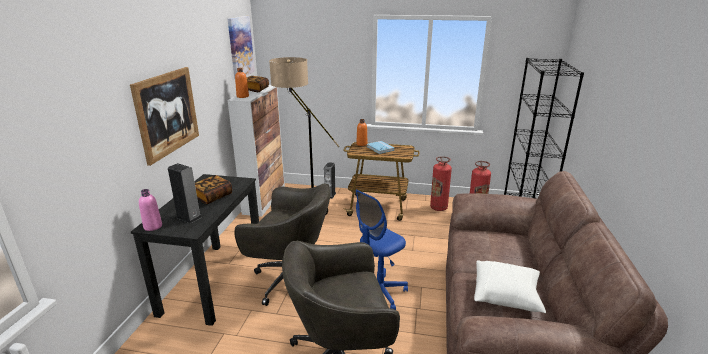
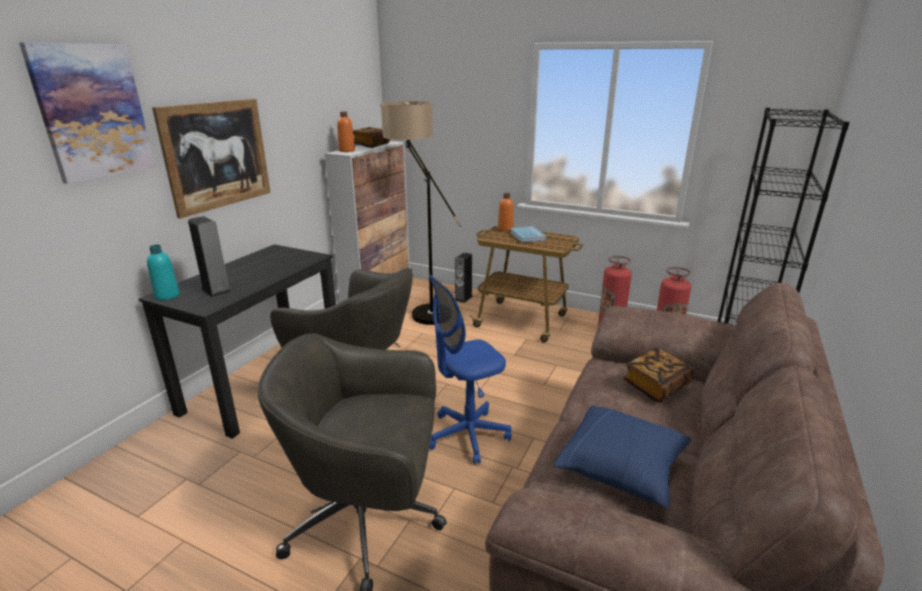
camera: 15 degrees right, 0 degrees up
(153, 226) = (167, 296): pink bottle -> turquoise bottle
(212, 196) = (263, 270): book -> book (655, 386)
(240, 47) = (354, 86): picture -> picture (92, 112)
(506, 294) = (621, 467): white pillow -> blue pillow

